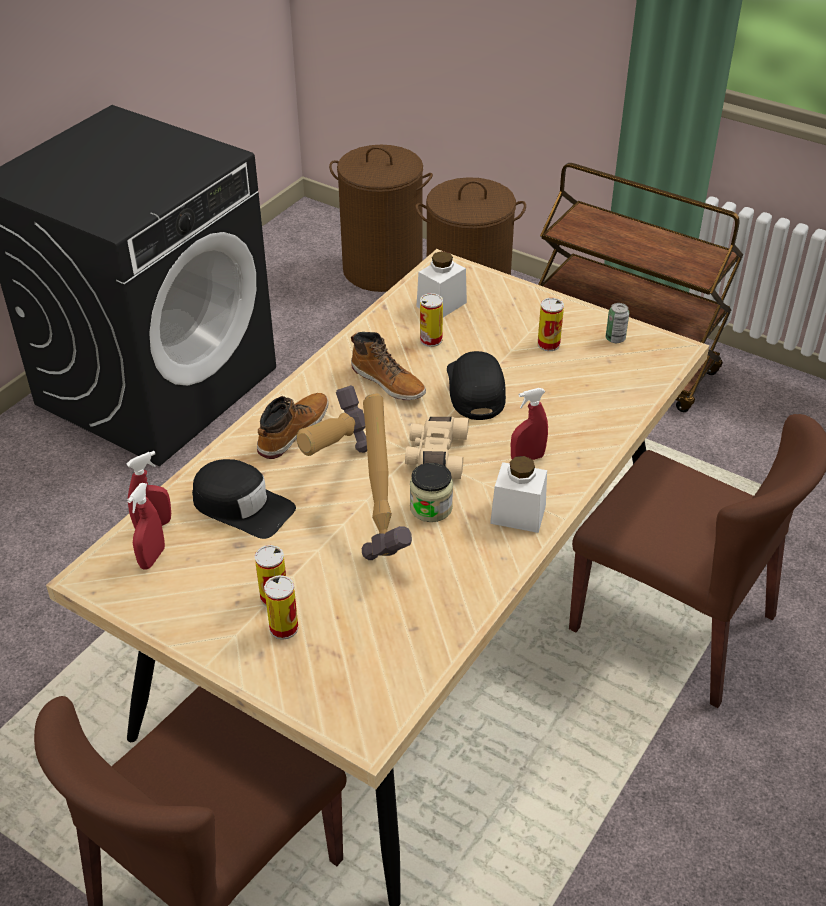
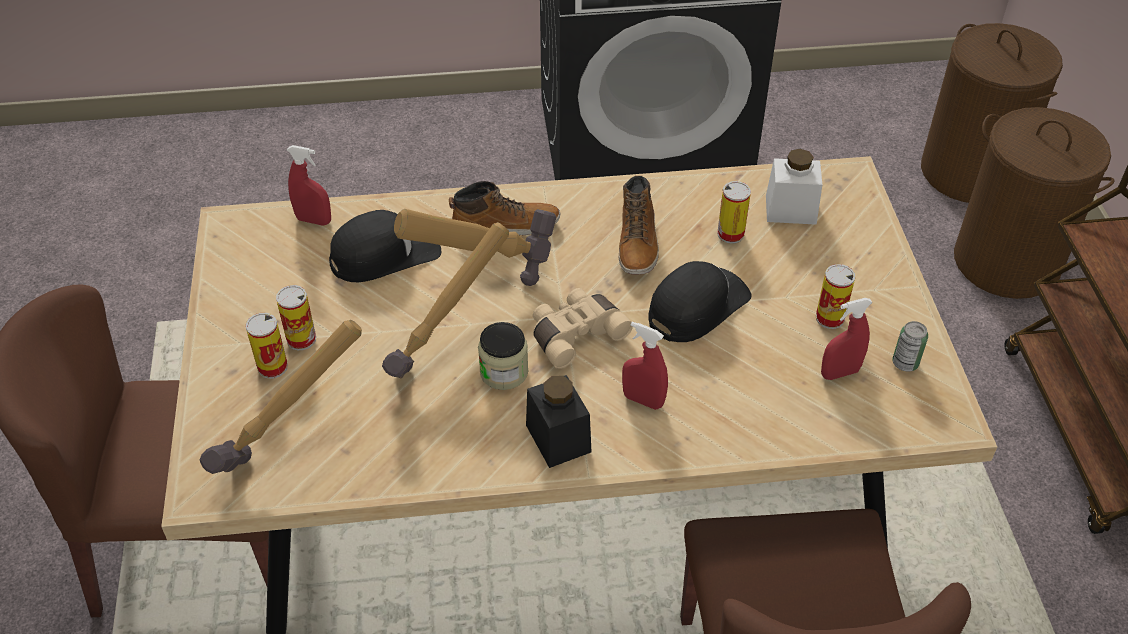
camera: 50 degrees right, 5 degrees up
(152, 558) = (279, 242): red spray bottle -> red spray bottle (839, 373)
(242, 506) = (385, 254): black cap -> black cap turned 105 degrees counterclockwise
(386, 656) = (297, 452): none -> hammer
(518, 514) = (558, 438): white jar -> black jar

